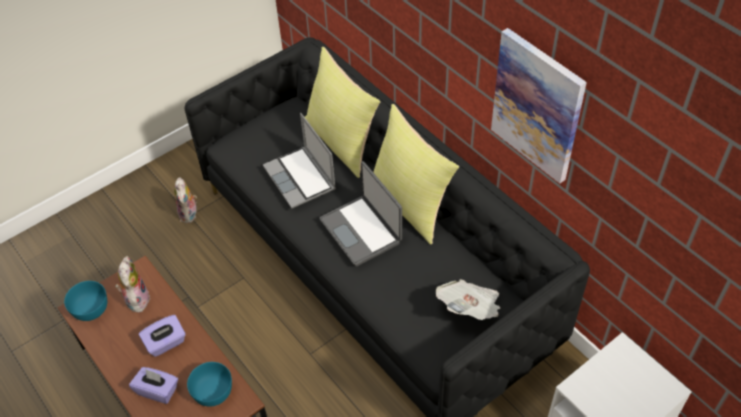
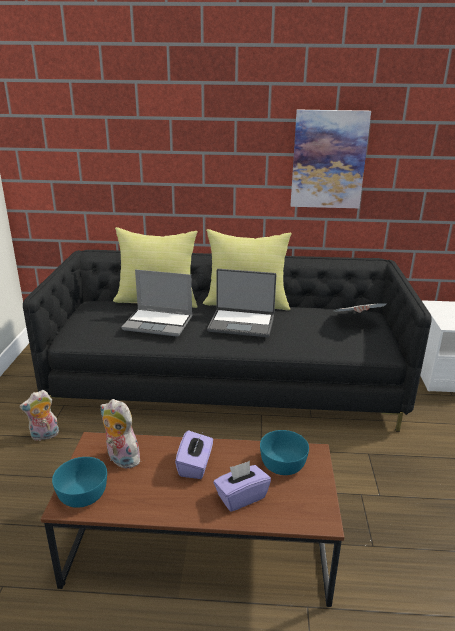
camera: 50 degrees left, 25 degrees down
(190, 214) = (44, 436): plush toy -> plush toy turned 120 degrees clockwise

